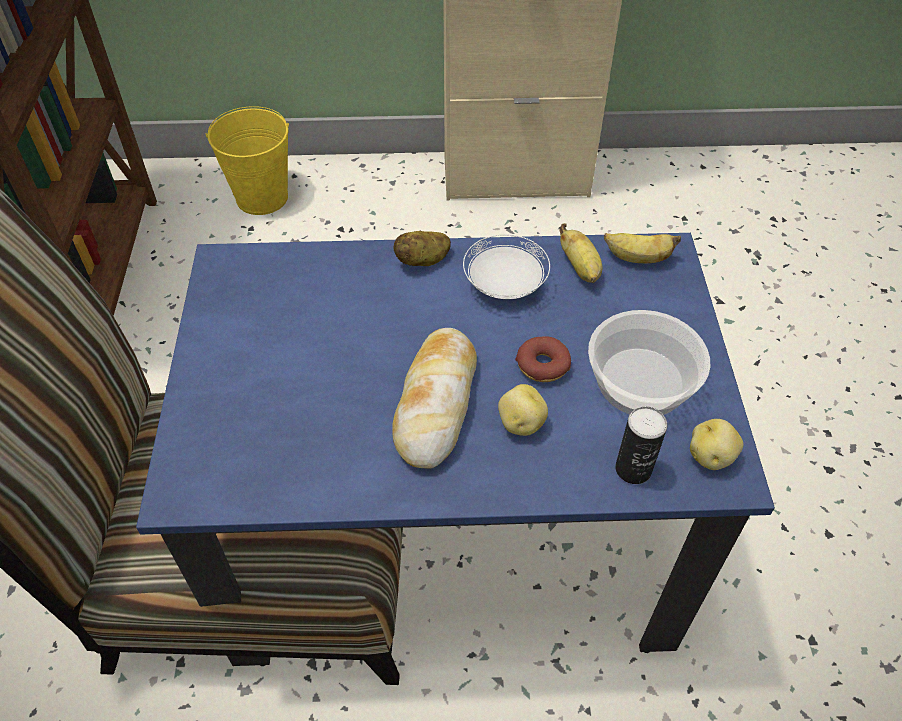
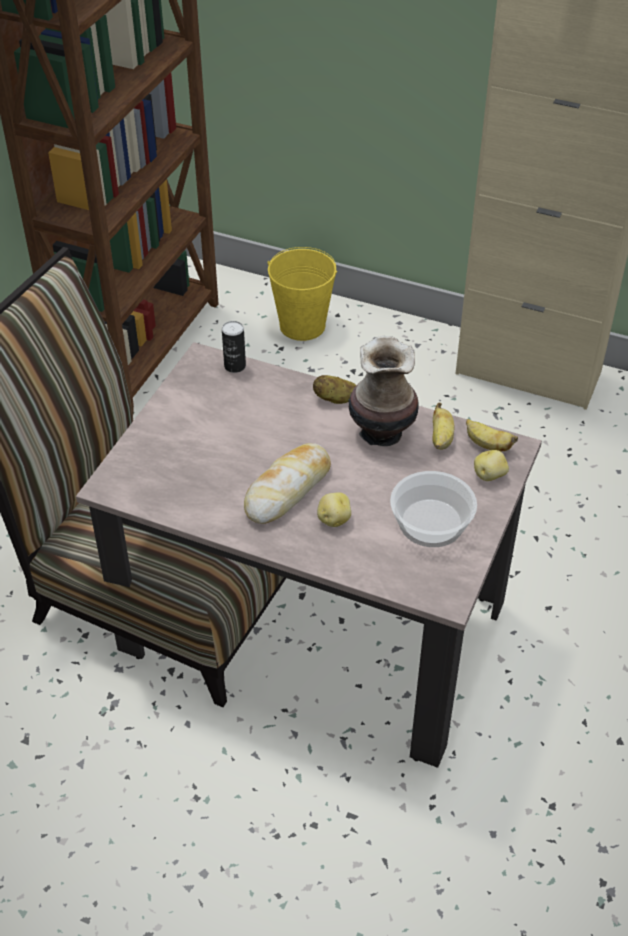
camera: 25 degrees right, 5 degrees down
(450, 536) = (313, 627): blue dining table -> beige dining table
(504, 284) = (380, 432): white plate -> vase
(542, 365) = (371, 491): donut -> none
(633, 469) = (387, 570): can -> can (235, 366)
(711, 456) = (444, 581): potato -> potato (490, 475)

